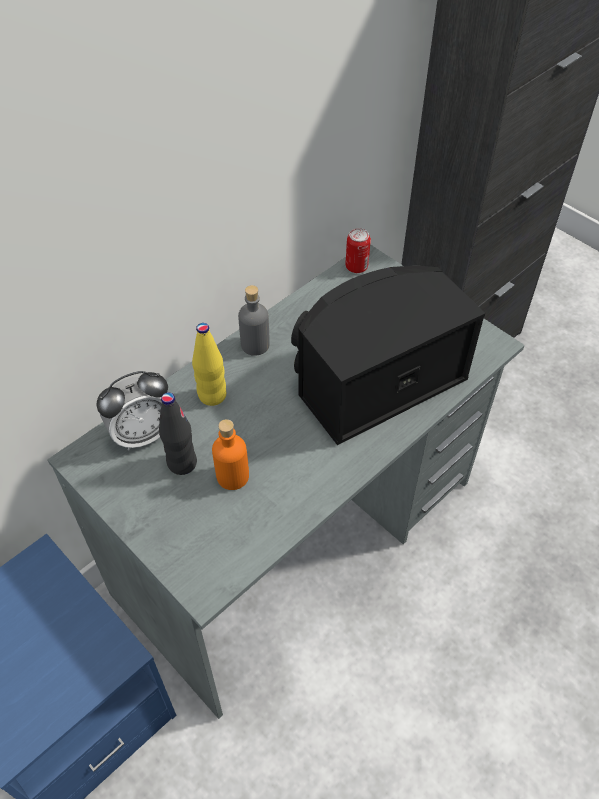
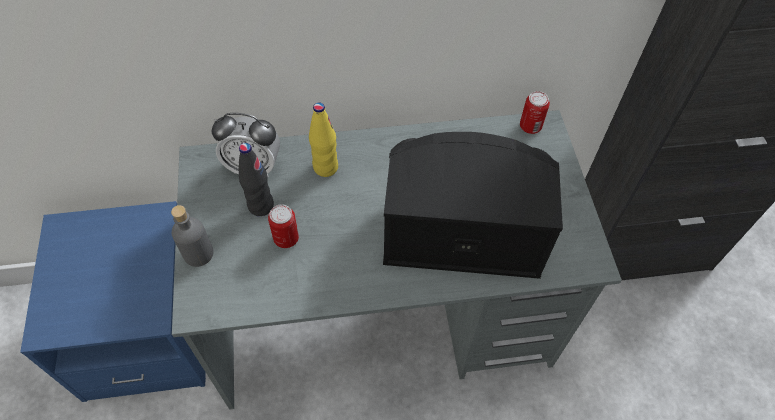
camera: 35 degrees right, 5 degrees up
(232, 476) = (286, 238): orange bottle -> can
(255, 345) = (391, 146): grey bottle -> grey bottle (198, 254)

